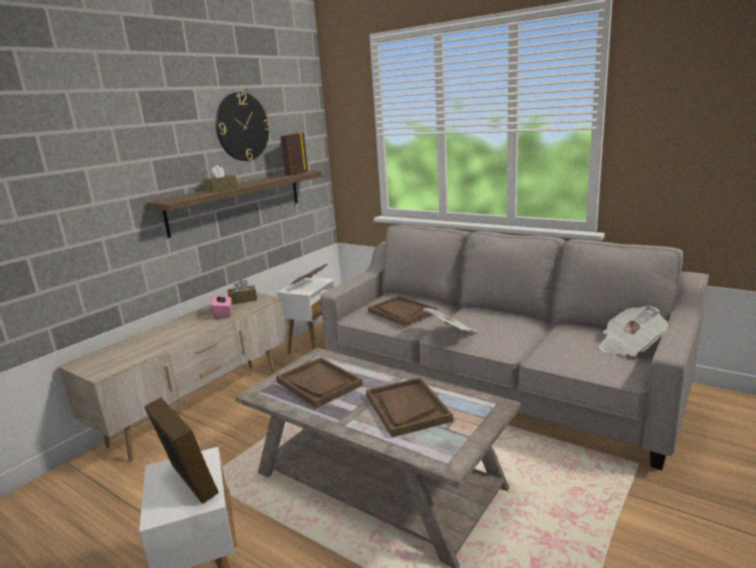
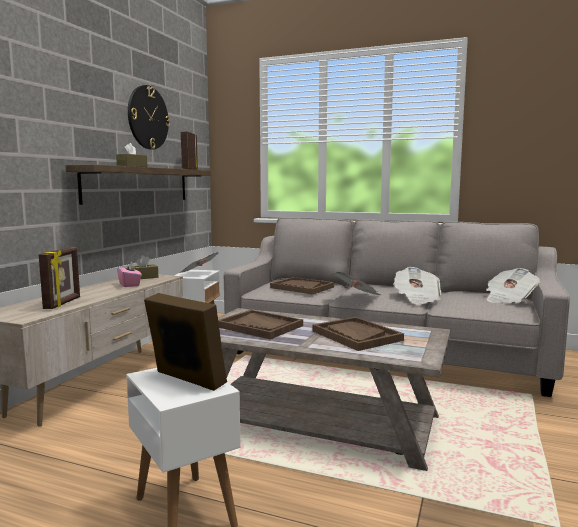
camera: 15 degrees left, 10 degrees down
(146, 347) = (63, 303): none -> picture frame
(518, 338) = (417, 299): none -> newspaper

